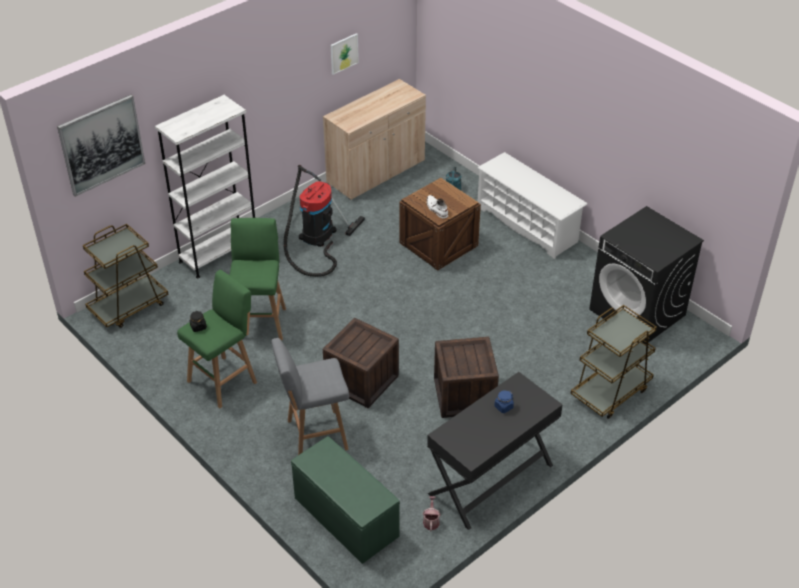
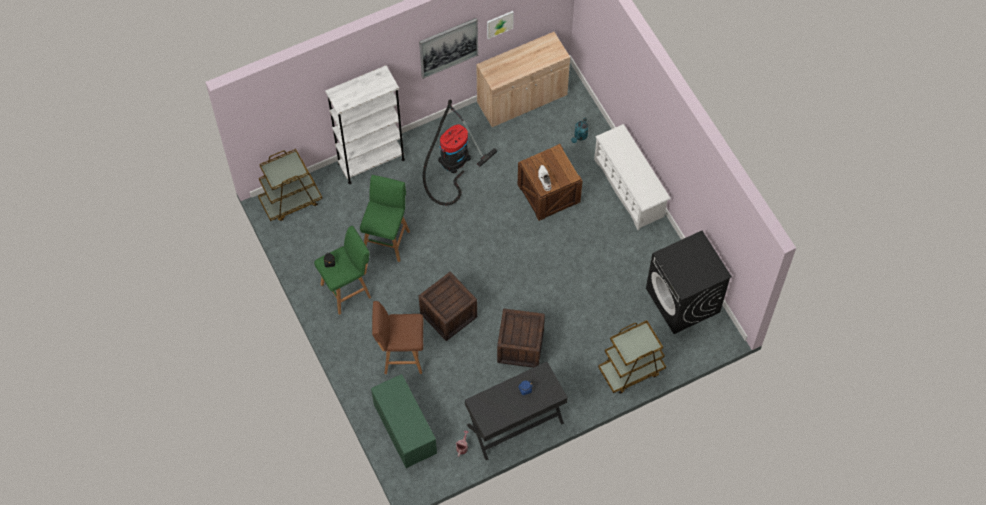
camera: 15 degrees right, 20 degrees up
(101, 144) = (281, 105): picture -> picture (448, 47)
(314, 435) = (401, 355): grey stool -> brown stool

